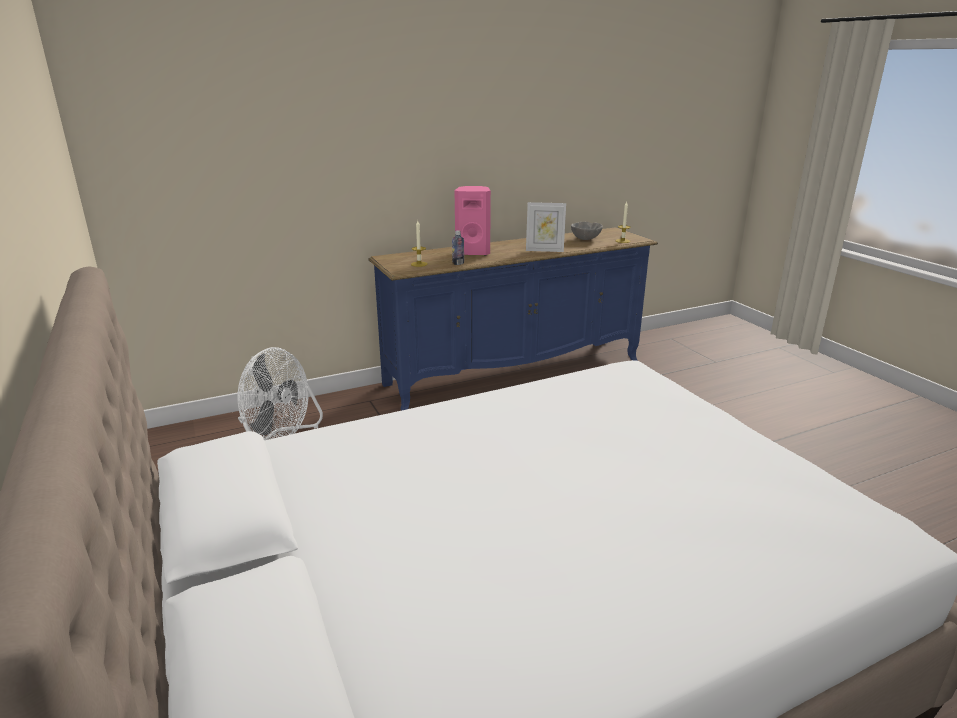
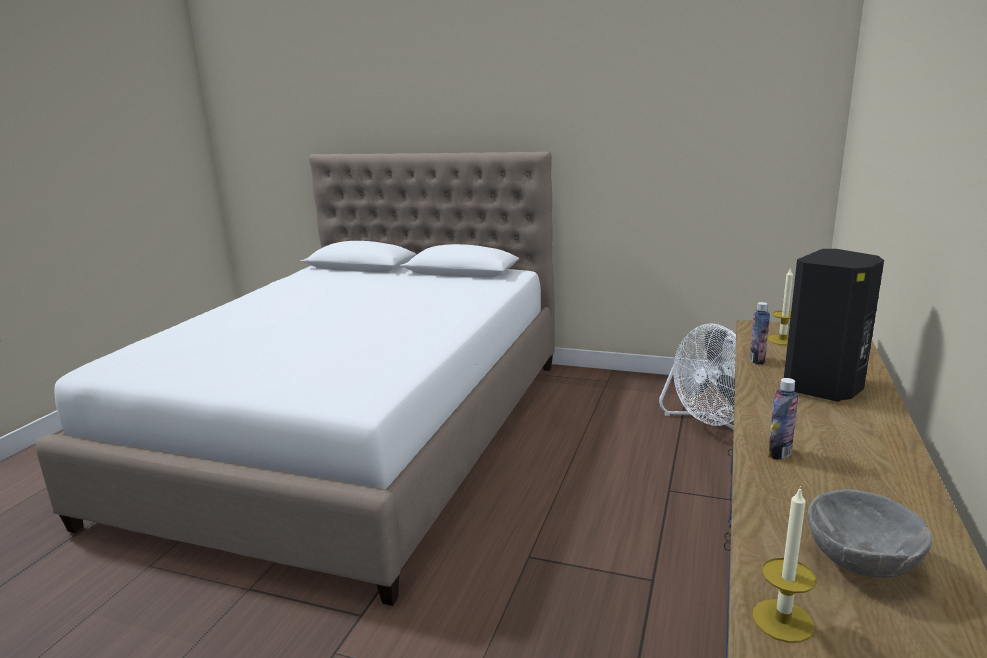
camera: 135 degrees right, 5 degrees down
(473, 252) = (824, 388): pink speaker -> black speaker
(544, 250) = (779, 453): picture frame -> bottle

